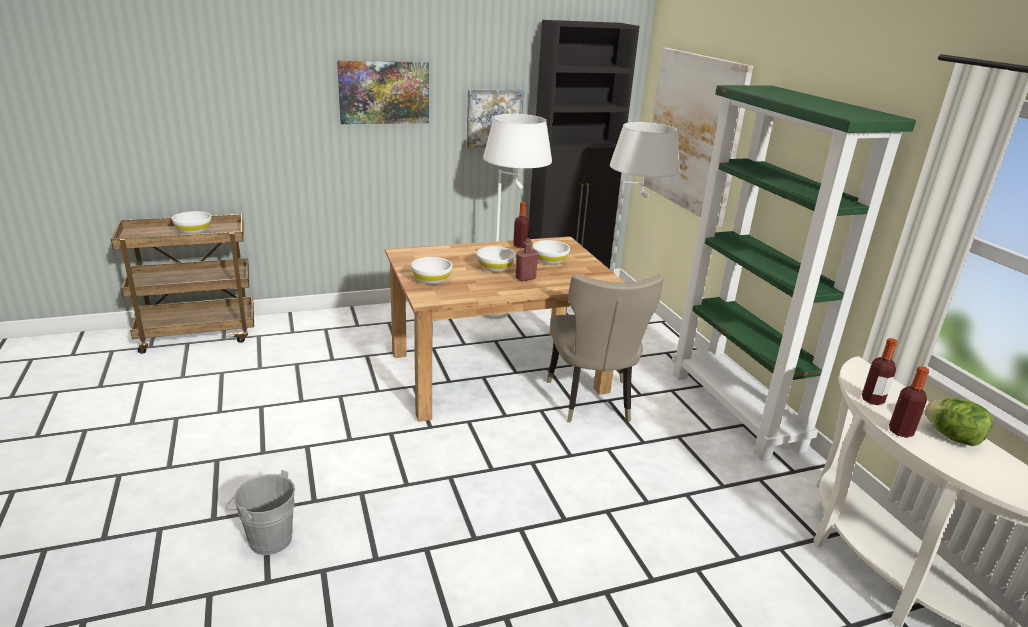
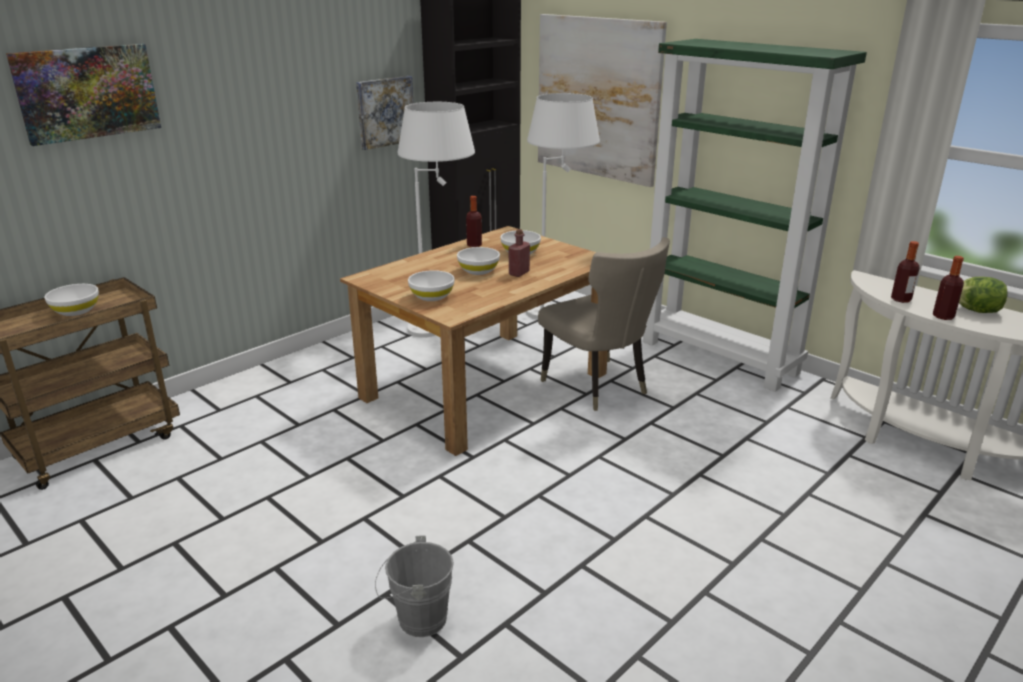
camera: 25 degrees left, 0 degrees up
(384, 92) = (269, 97): picture -> picture (87, 92)

